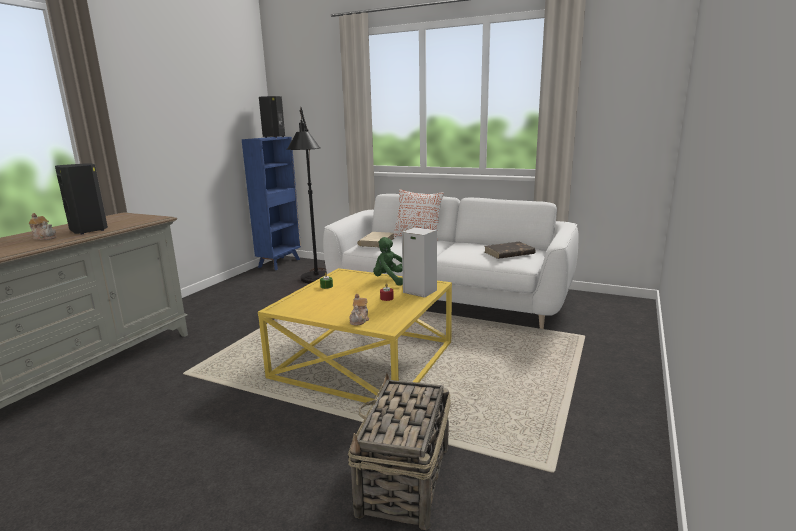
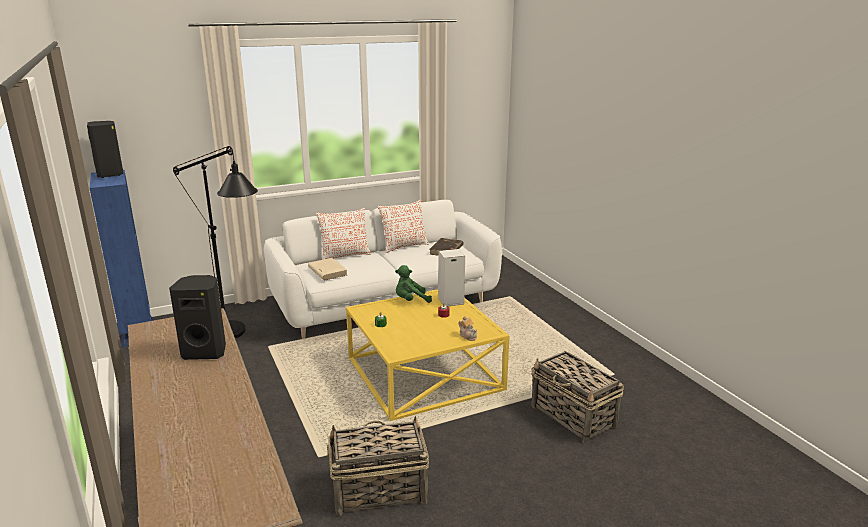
camera: 50 degrees left, 5 degrees up
(45, 238) = (196, 375): teapot -> none
(151, 419) = (378, 490): none -> basket
(480, 243) = (404, 246): none -> white pillow

